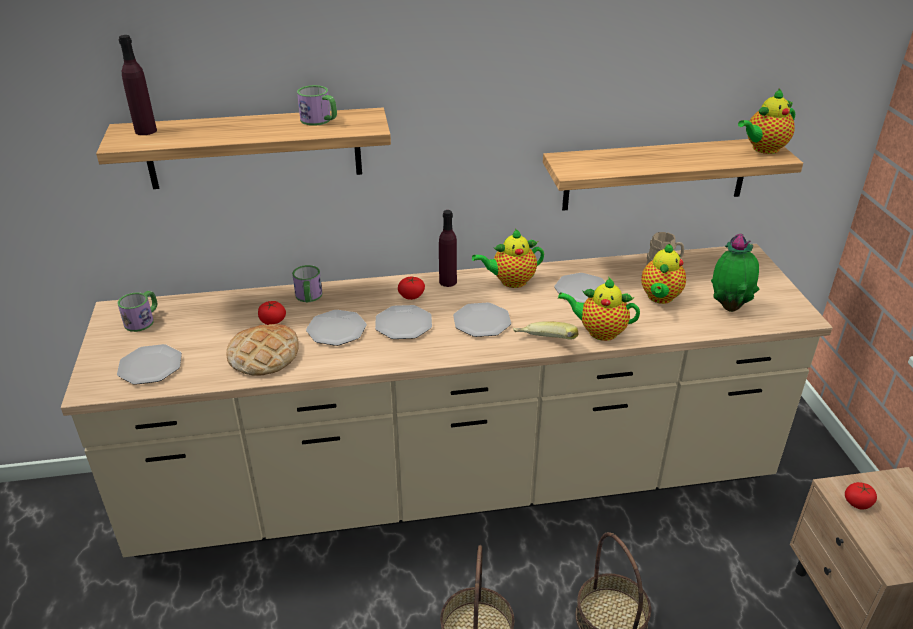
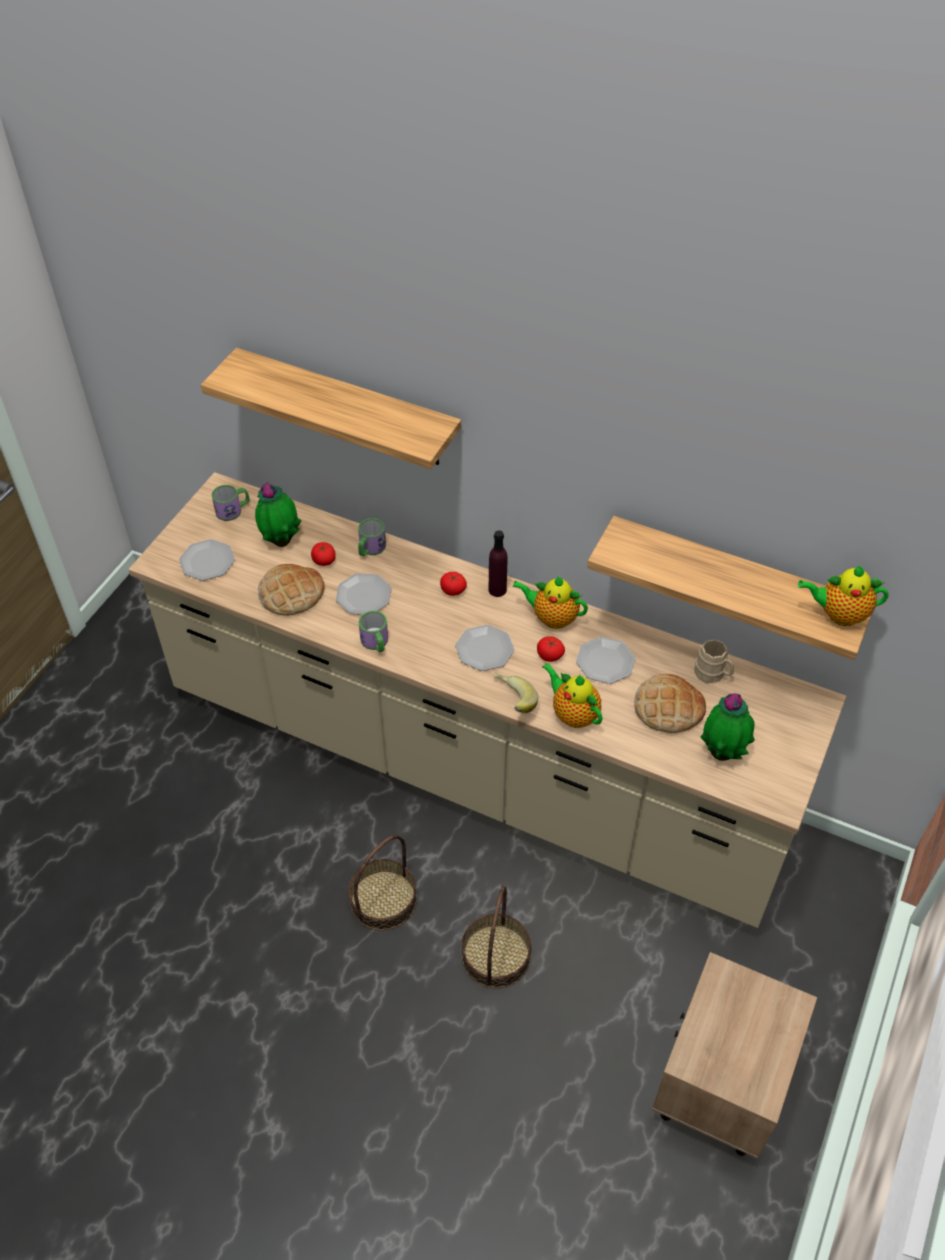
camera: 35 degrees right, 15 degrees up
(146, 131) = (253, 370): purple bottle -> none
(215, 323) = (281, 541): none -> potted plant
(320, 120) = (391, 416): mug -> mug (376, 643)
(404, 324) = (420, 618): plate -> none
(659, 298) = (668, 708): teapot -> bread
(857, 502) = (725, 995): tomato -> tomato (550, 655)

